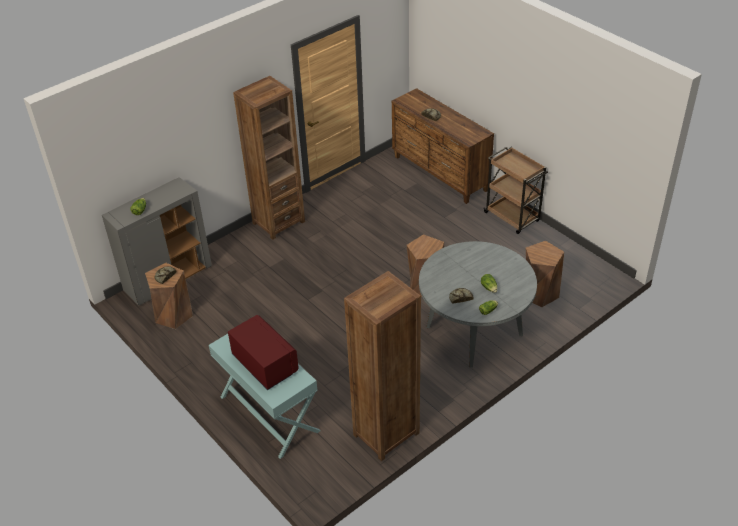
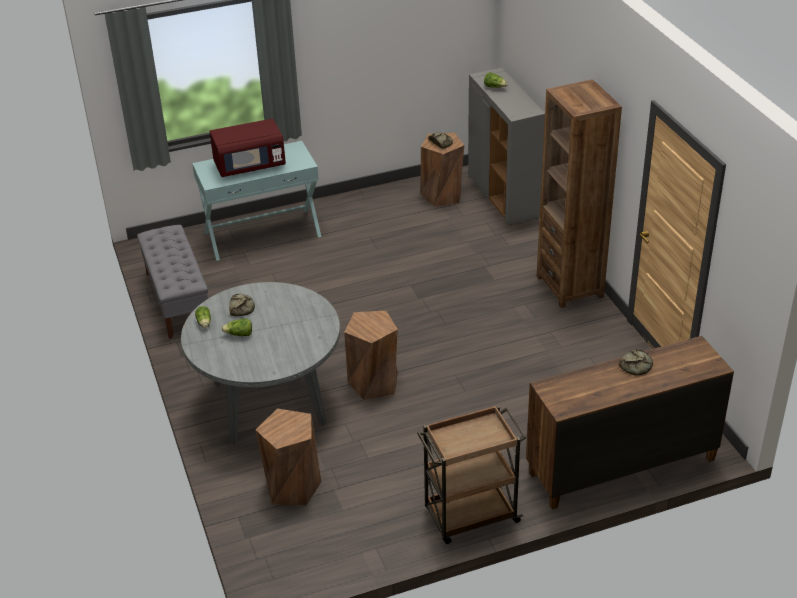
camera: 110 degrees right, 5 degrees down
(386, 434) = (177, 300): brown bookcase -> grey bench

